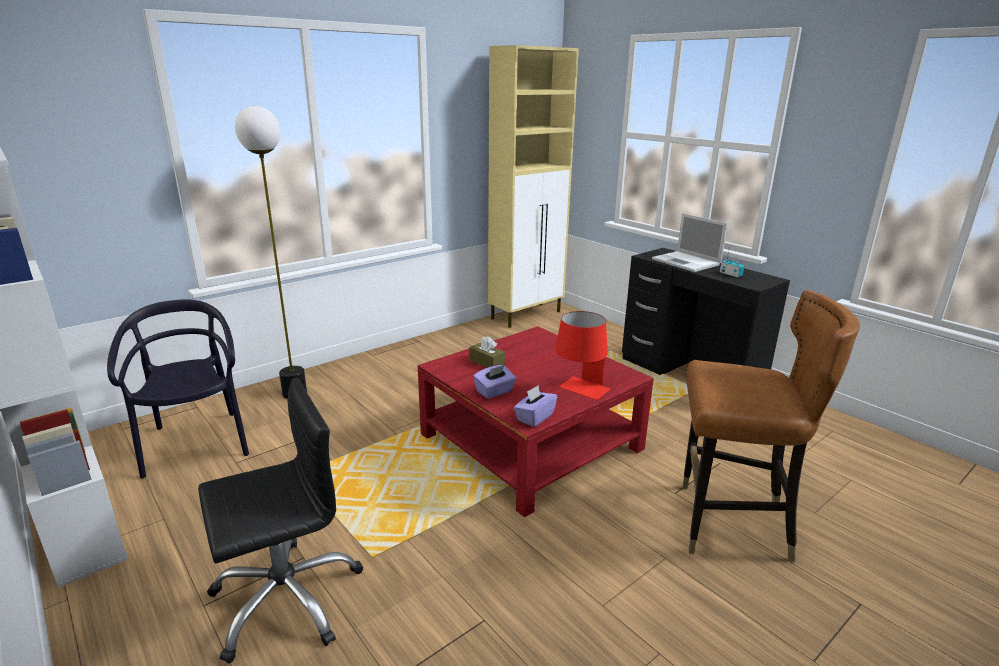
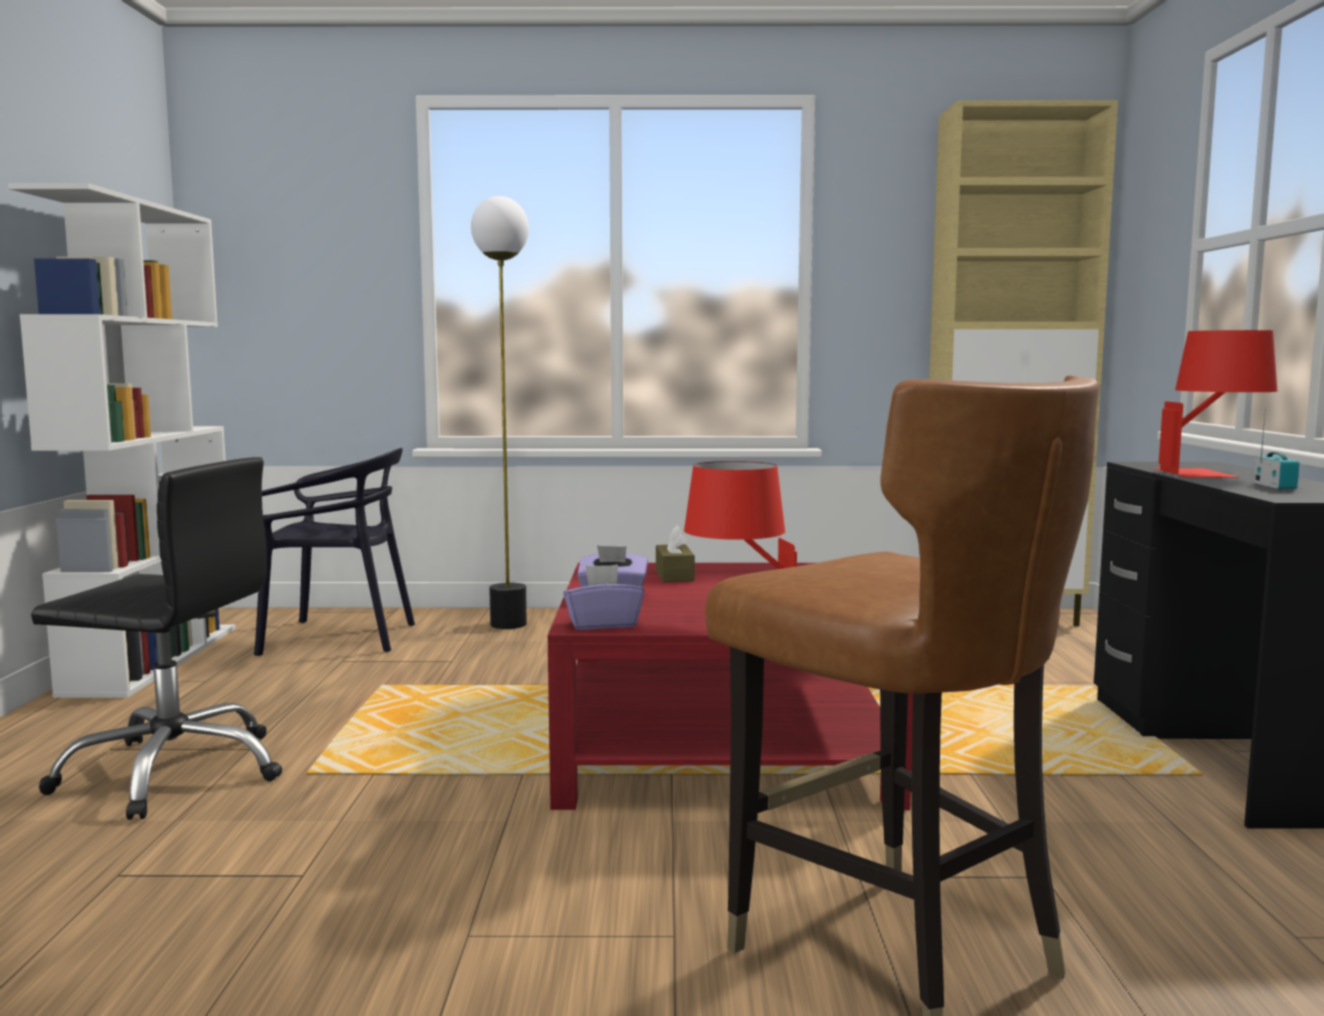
camera: 40 degrees right, 15 degrees down
(196, 443) = (337, 638): black chair -> black chair turned 75 degrees clockwise
(687, 262) = (1212, 472): laptop -> red table lamp

